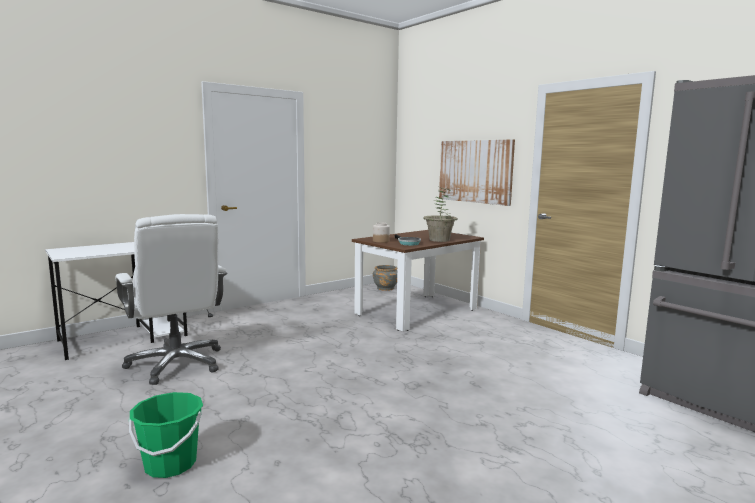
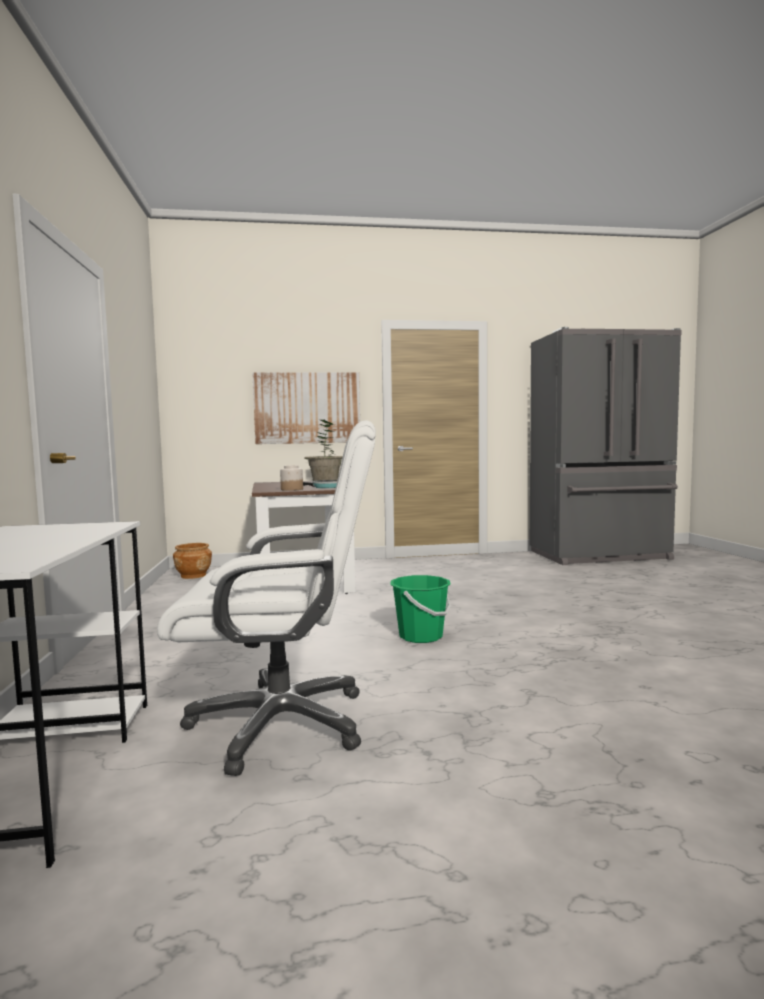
camera: 60 degrees left, 5 degrees down
(170, 464) = (640, 747): green bucket -> green bucket (421, 636)
(385, 288) = (193, 575): grey planter -> brown planter

